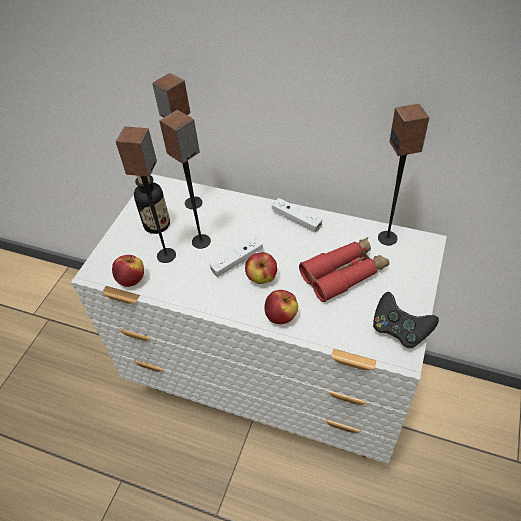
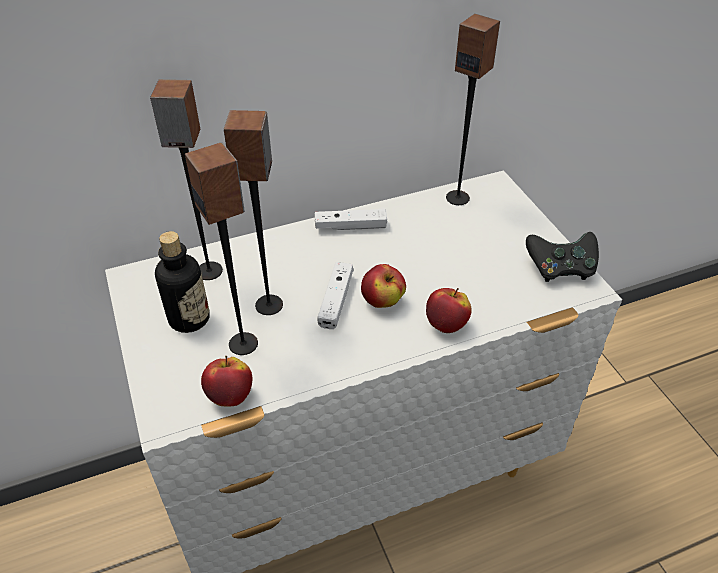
camera: 45 degrees left, 5 degrees down
(344, 274) = (457, 250): red binoculars -> none

